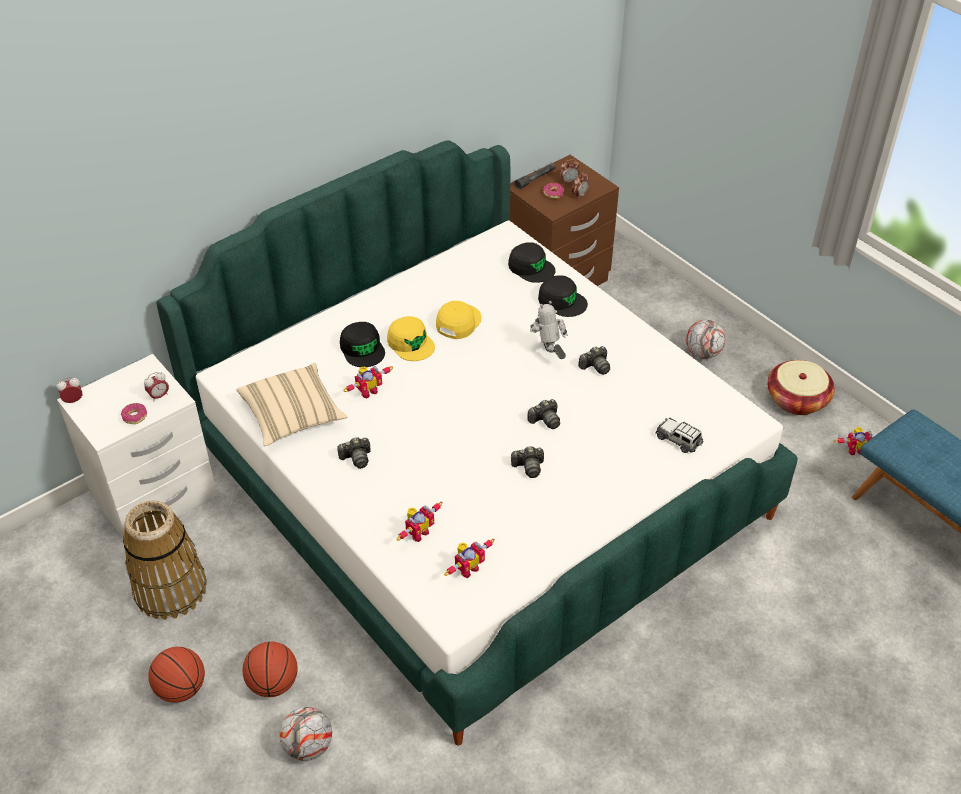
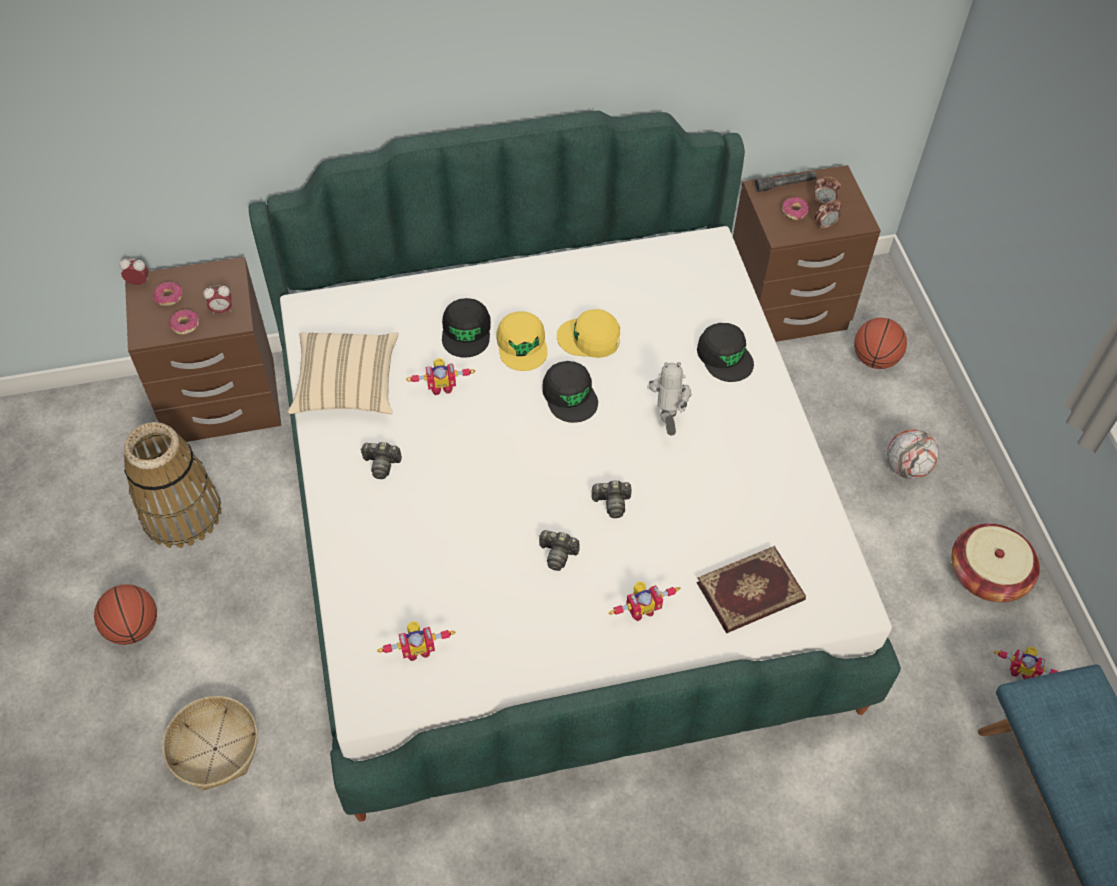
camera: 25 degrees right, 10 degrees up
(107, 402) = (169, 297): none -> donut
(155, 497) = (222, 403): white nightstand -> brown nightstand
(273, 683) = (220, 663): basketball -> basketball (874, 359)
(308, 746) = (214, 748): football -> basket
(417, 532) = (392, 582): toy robot -> toy robot (641, 609)
(458, 322) = (589, 338): yellow cap -> yellow cap turned 135 degrees counterclockwise
(531, 267) = (715, 298): black cap -> black cap (570, 395)
(595, 366) = (711, 457): camera -> none
(678, 440) = (751, 593): toy car -> book

